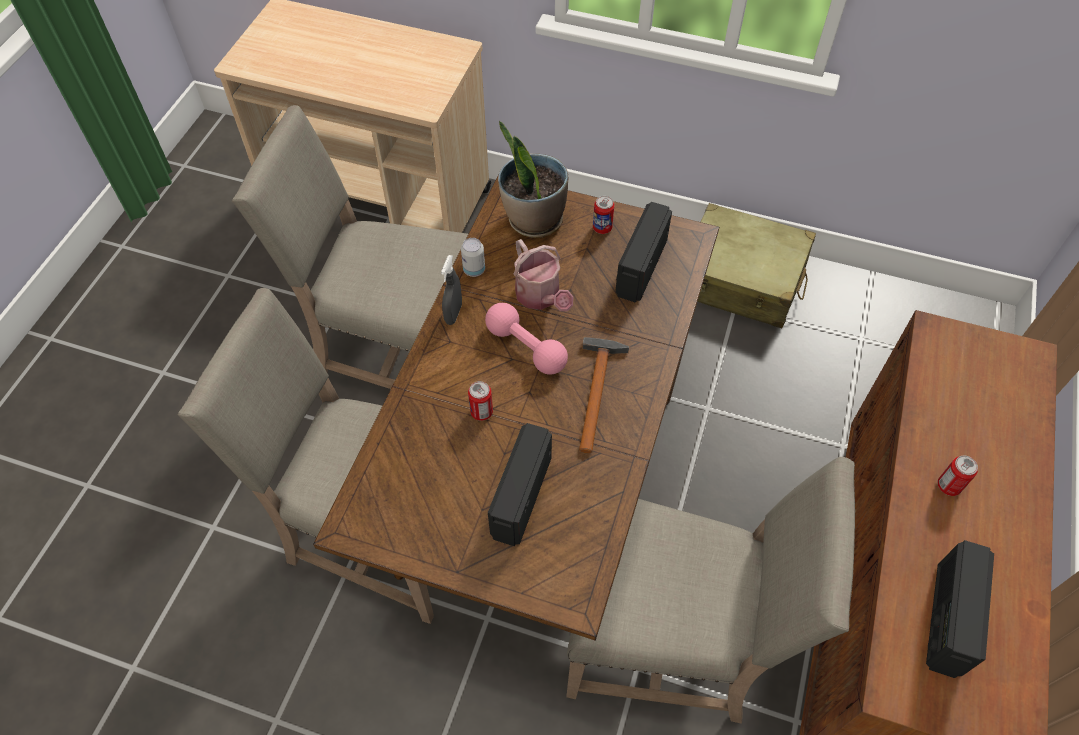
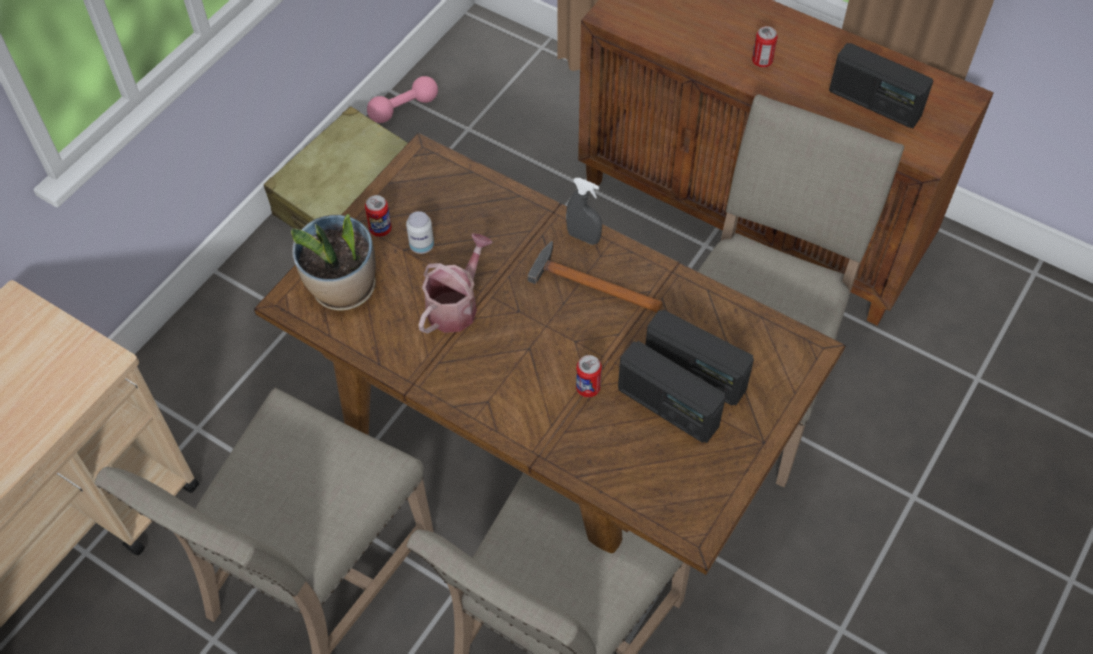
camera: 75 degrees left, 0 degrees up
(453, 314) = (450, 391): grey spray bottle -> grey spray bottle (583, 237)
(474, 270) = (394, 360): can -> can (422, 246)
(526, 347) = (518, 332): pink dumbbell -> pink dumbbell (404, 108)
(541, 297) = (456, 305): watering can -> watering can turned 45 degrees counterclockwise
(640, 267) = (447, 210): radio -> radio (667, 407)

